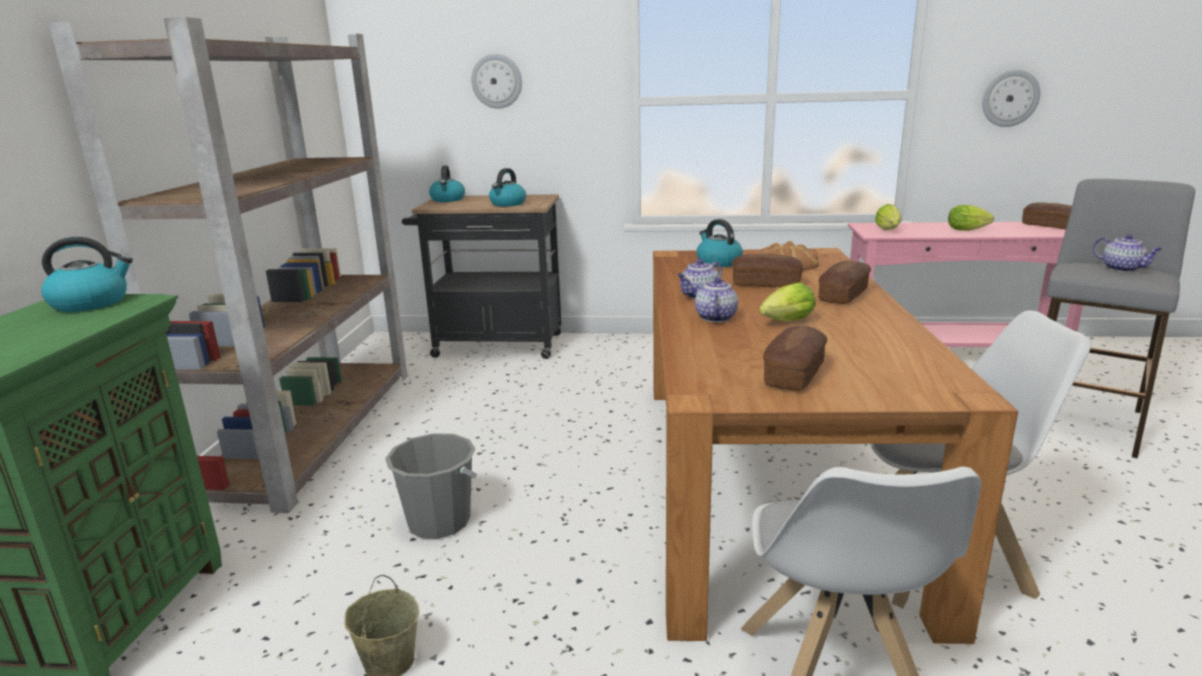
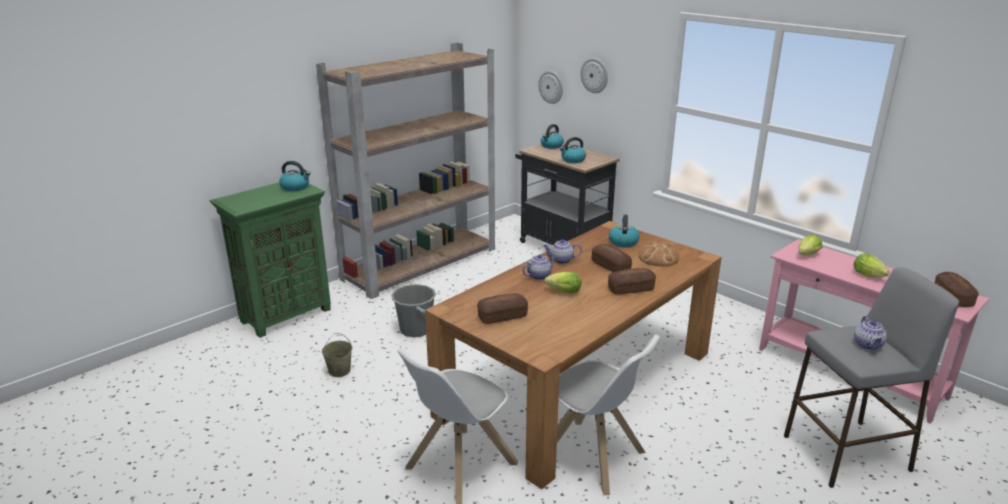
camera: 40 degrees right, 5 degrees up
(1010, 98) = (963, 174): wall clock -> wall clock (551, 87)

